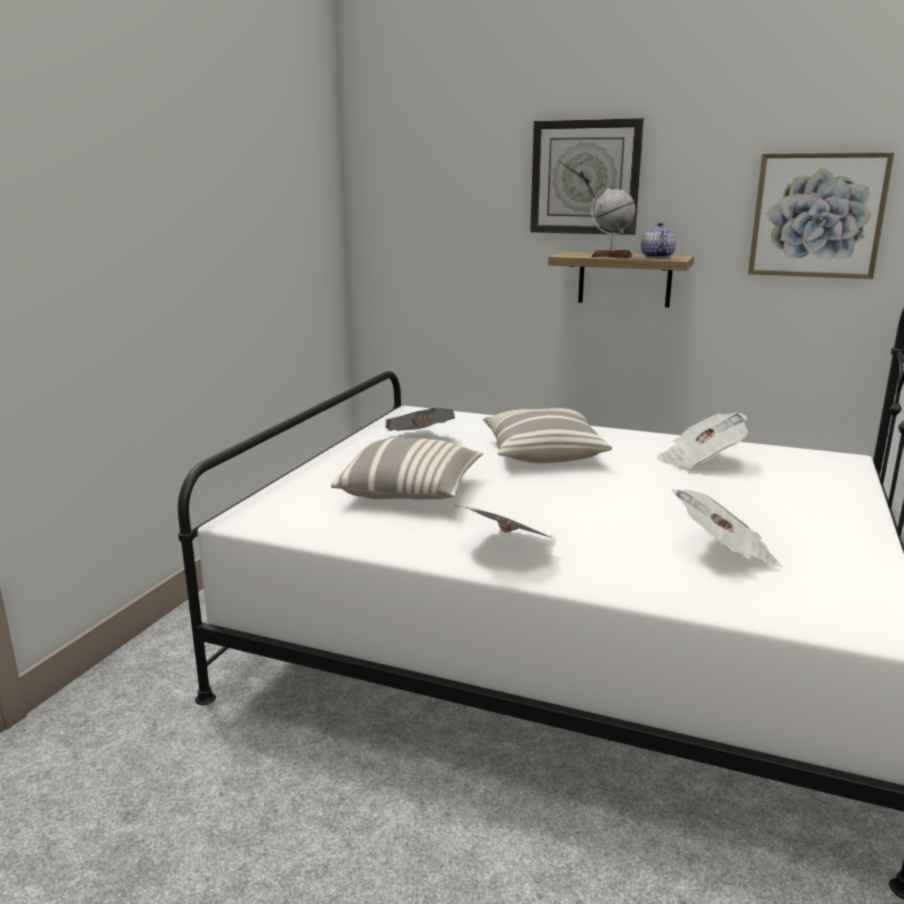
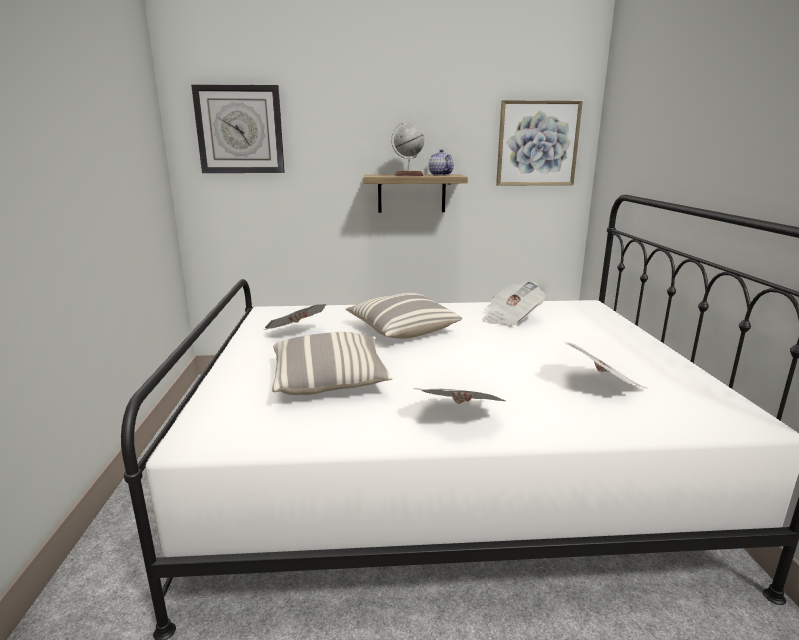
camera: 25 degrees left, 0 degrees up
(585, 177) = (377, 117): wall clock -> wall clock (240, 130)

